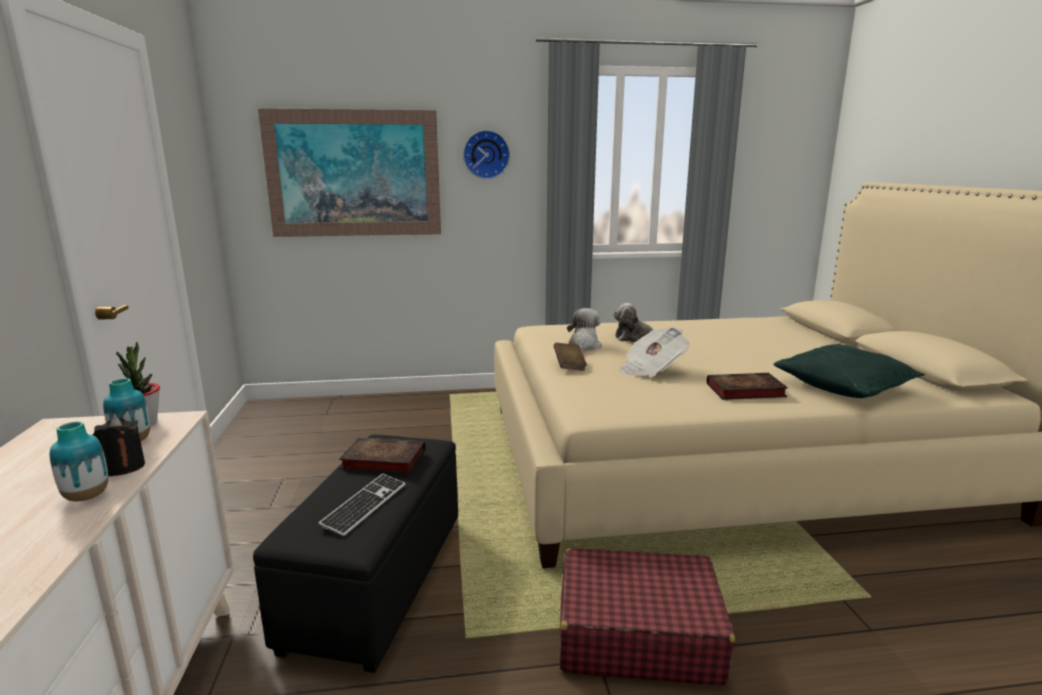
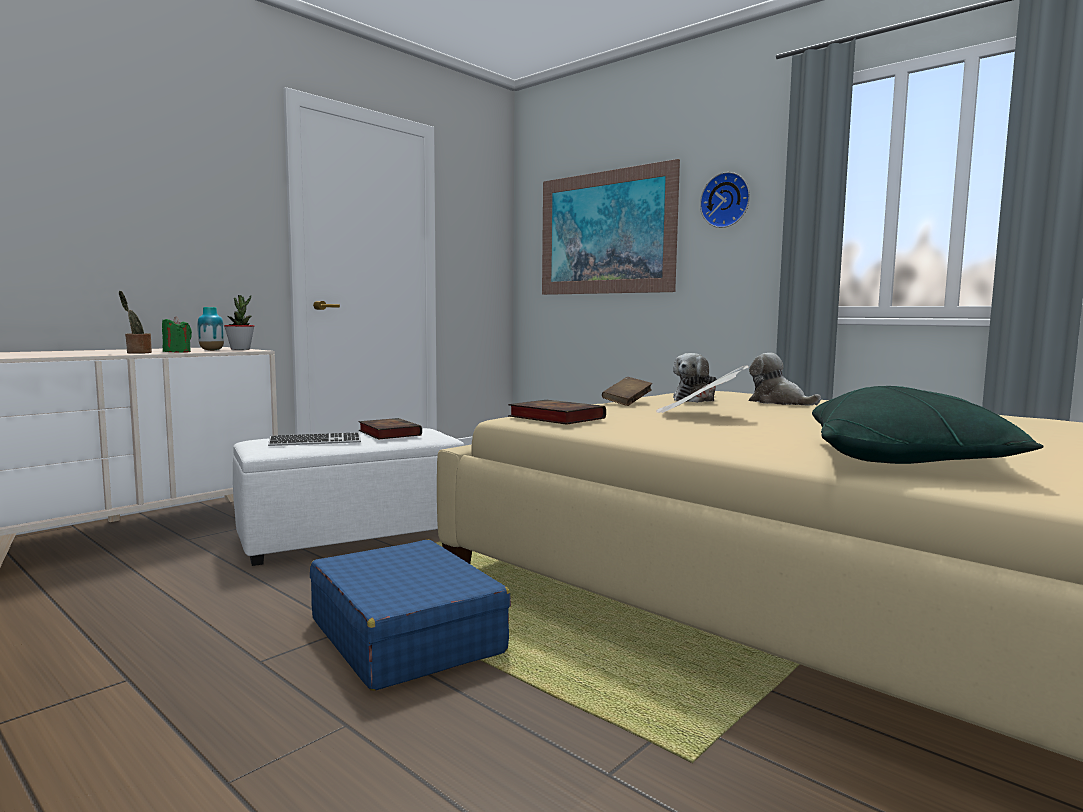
camera: 50 degrees right, 10 degrees down
(87, 496) = (137, 353): vase -> potted plant
(123, 467) = (177, 352): black candle -> green candle
(378, 579) = (354, 536): black ottoman -> white ottoman
(583, 346) = (695, 399): plush toy -> plush toy turned 150 degrees clockwise
(637, 633) = (406, 635): red suitcase -> blue suitcase
(743, 391) = (733, 436): book -> book (553, 418)

